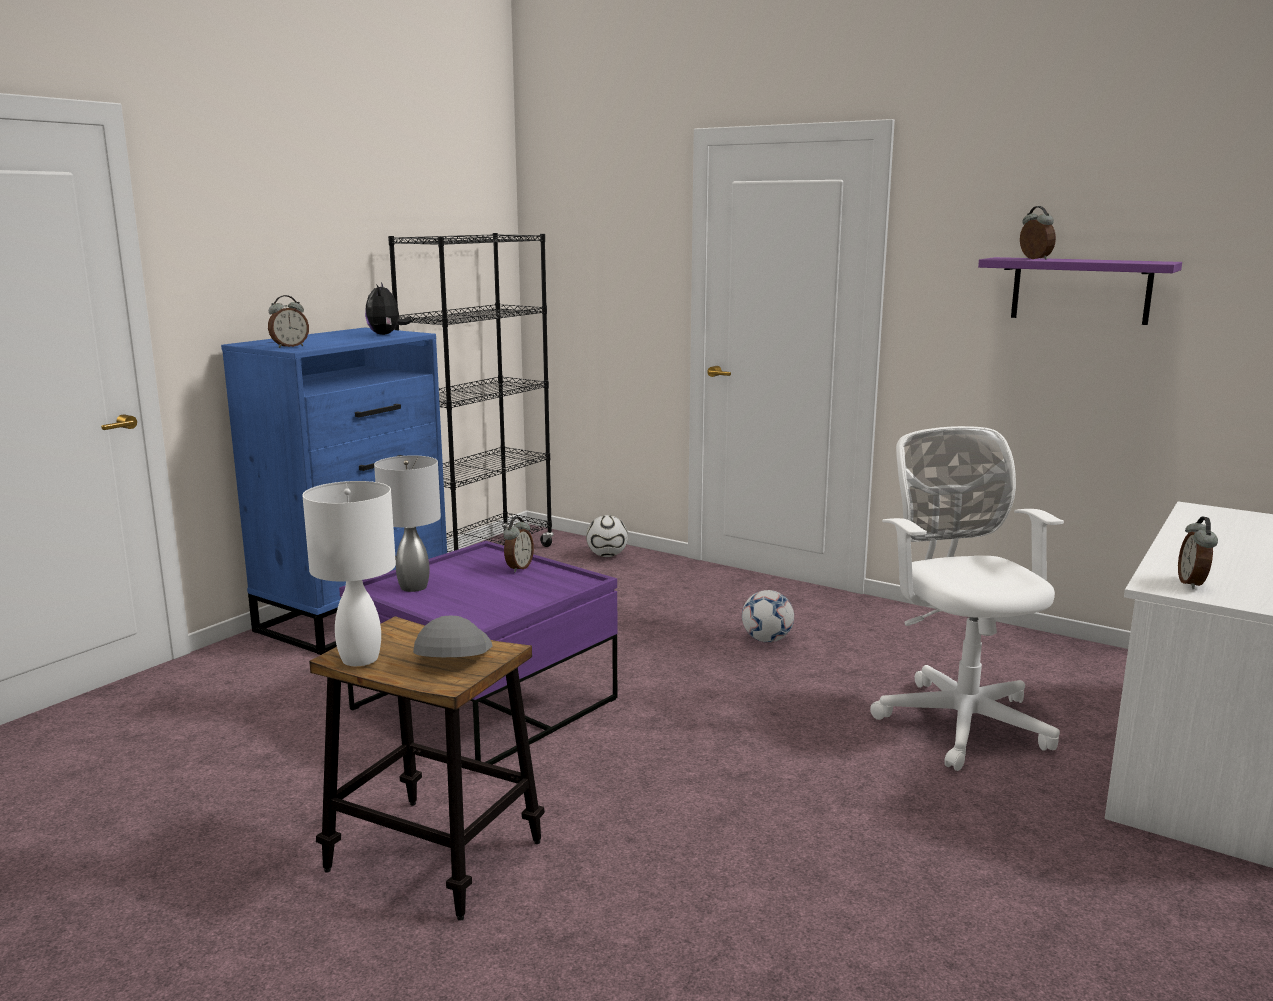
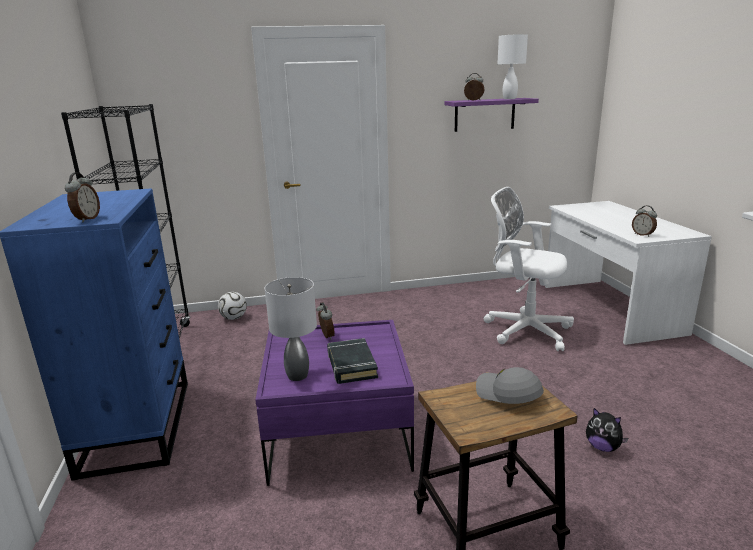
camera: 45 degrees left, 5 degrees up
(360, 658) = (478, 426): white table lamp -> white table lamp (509, 98)
(386, 334) = (118, 195): plush toy -> plush toy (602, 447)
(474, 599) = (351, 365): none -> black book
(767, 640) = (396, 329): football -> none

